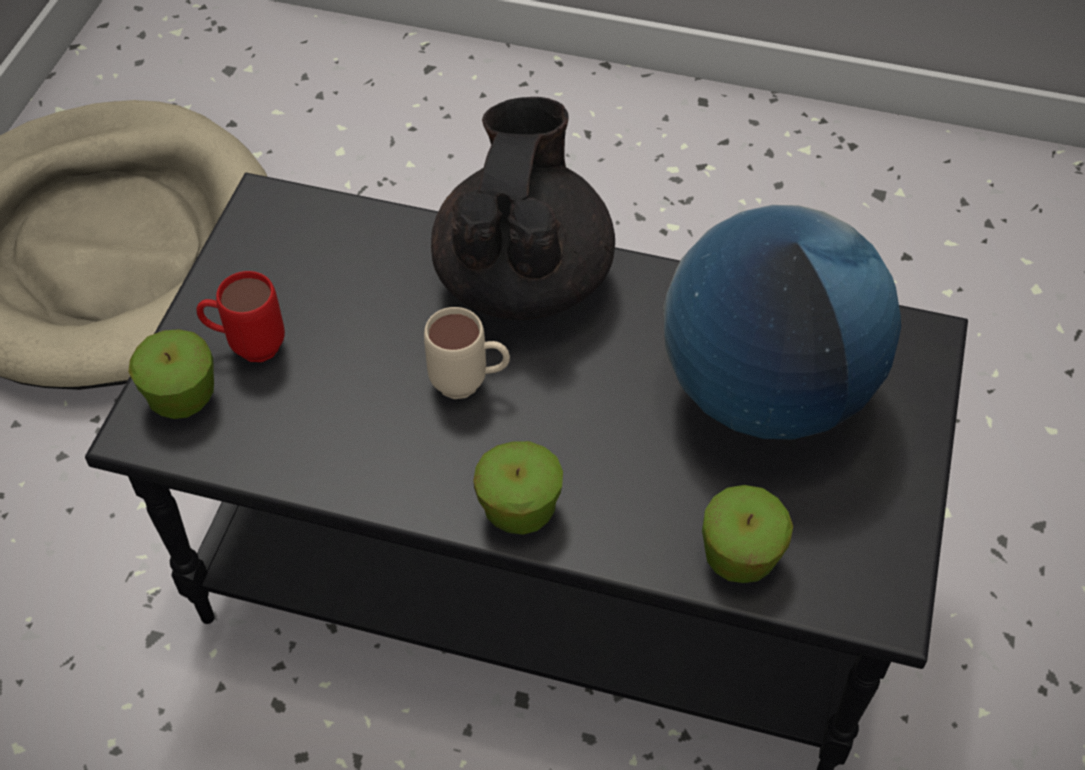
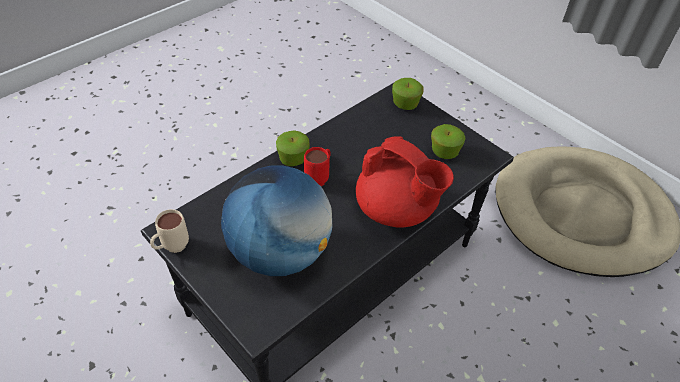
camera: 120 degrees right, 5 degrees down
(247, 346) = (416, 125): red mug -> red mug (319, 178)
(470, 385) = (355, 170): beige mug -> beige mug (171, 248)
(523, 277) = (396, 210): black teapot -> red teapot
(740, 556) = (223, 203): apple -> apple (444, 152)

